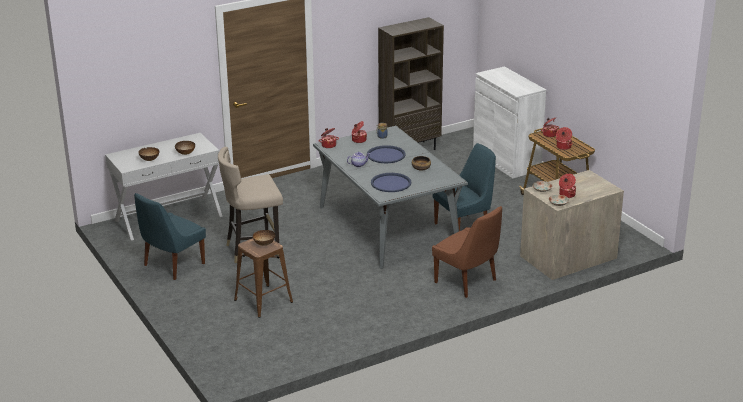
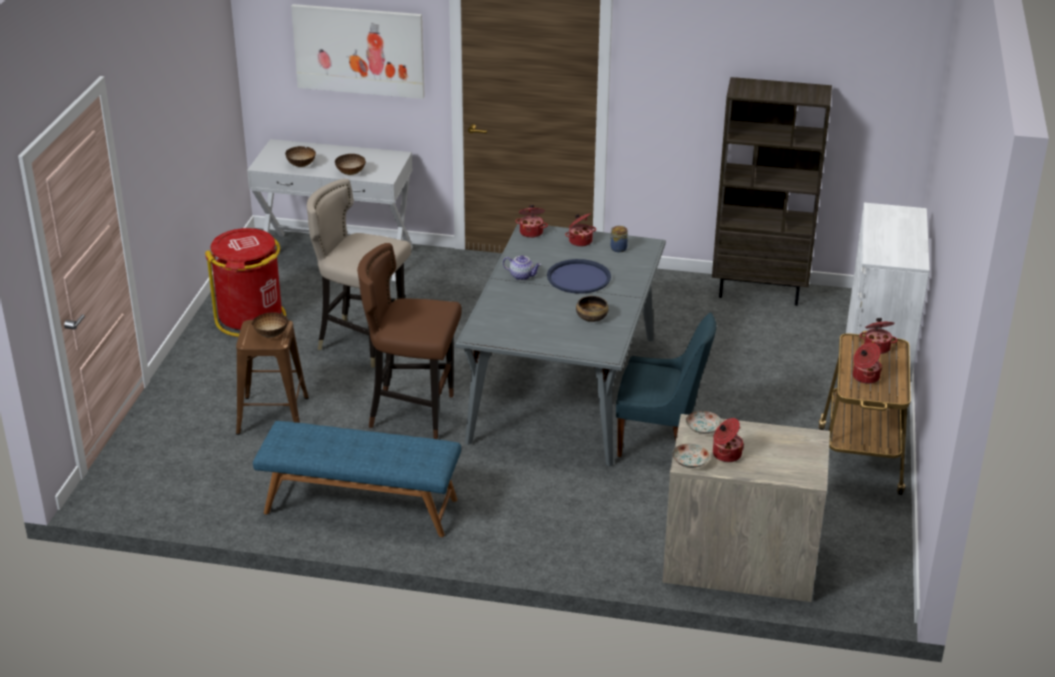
camera: 40 degrees right, 5 degrees up
(161, 74) = (359, 50): none -> picture
(172, 265) = (251, 319): blue chair -> red trash can
(334, 268) = (413, 413): none -> brown stool
(375, 316) = (360, 506): none -> blue bench
(391, 183) = (517, 321): blue tray -> none
(467, 282) = (542, 522): brown chair -> none

